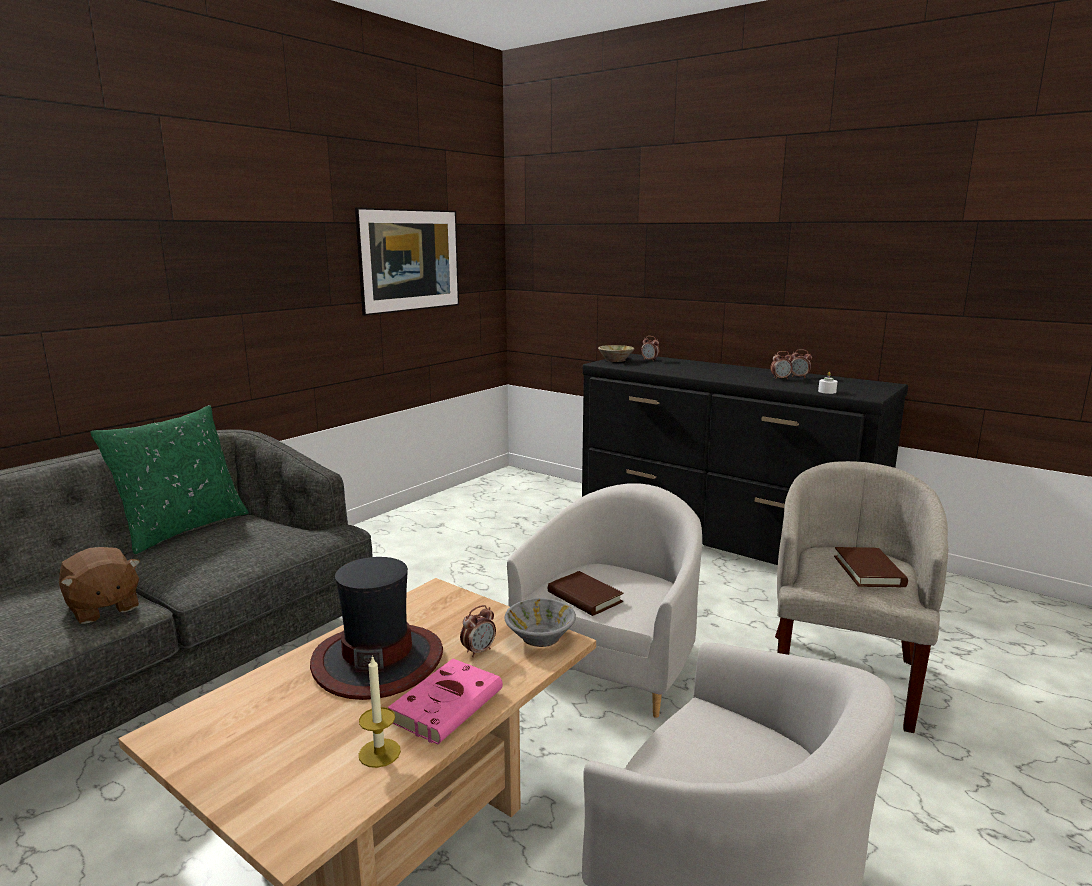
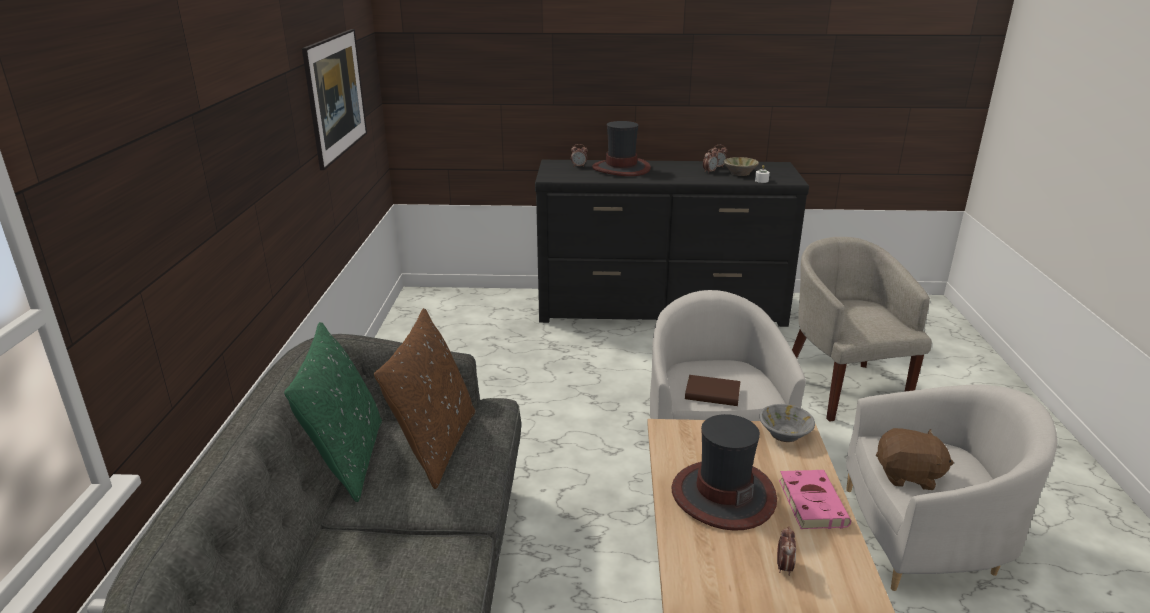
camera: 35 degrees left, 10 degrees up
(103, 608) = (435, 558): brown plush toy -> brown plush toy (908, 476)
(243, 538) = (434, 446): none -> brown pillow
(379, 753) = (827, 549): candle -> none
(478, 651) = (768, 460): alarm clock -> alarm clock (784, 567)
(616, 360) = (552, 171): beige bowl -> beige bowl (740, 173)
(688, 366) = (621, 168): none -> hat
(869, 571) = (872, 316): brown book -> none

